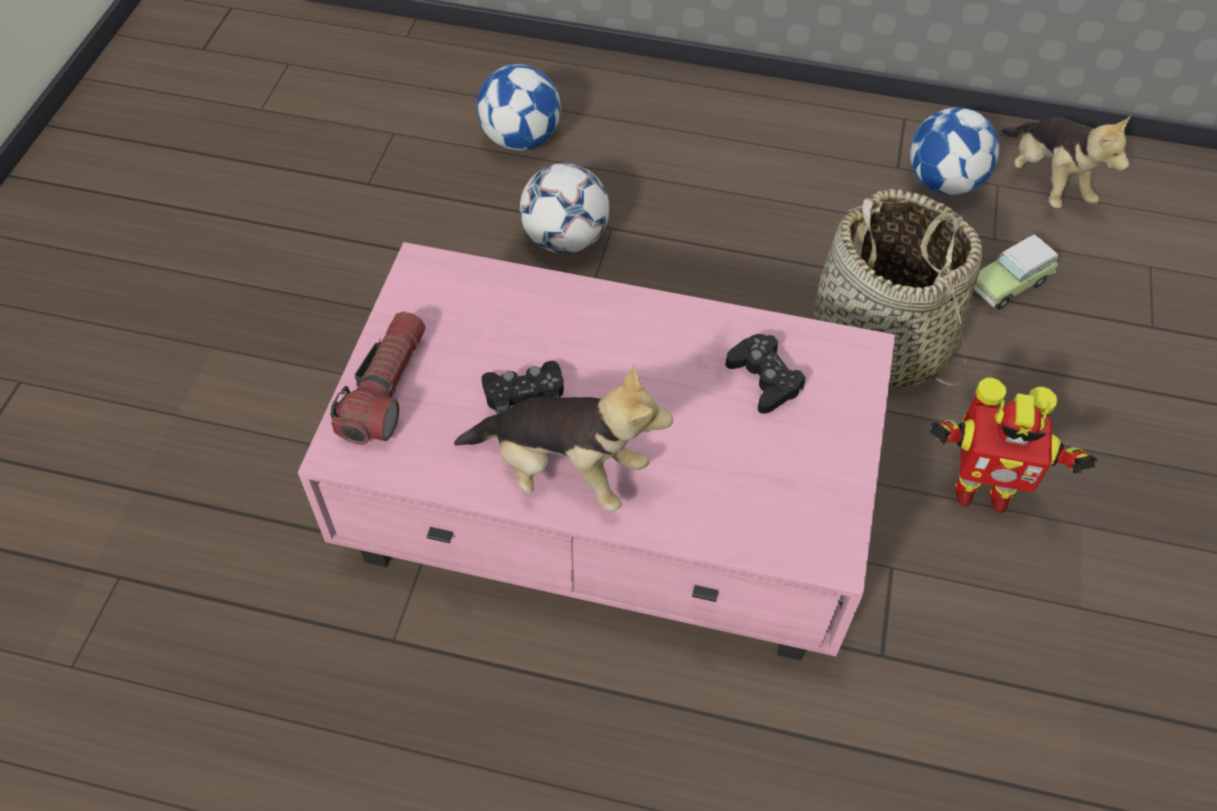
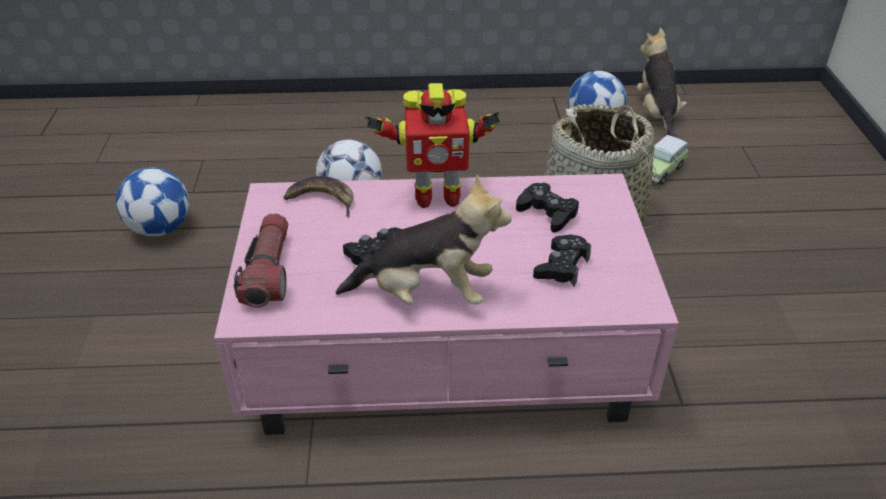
camera: 15 degrees left, 15 degrees down
(483, 291) = (322, 200): none -> banana
(521, 139) = (298, 148): football -> football (160, 228)
(748, 470) = (562, 266): none -> black game controller
(980, 490) = (699, 288): toy robot -> toy robot (436, 196)
(1046, 182) = (656, 114): plush toy -> plush toy turned 150 degrees counterclockwise

